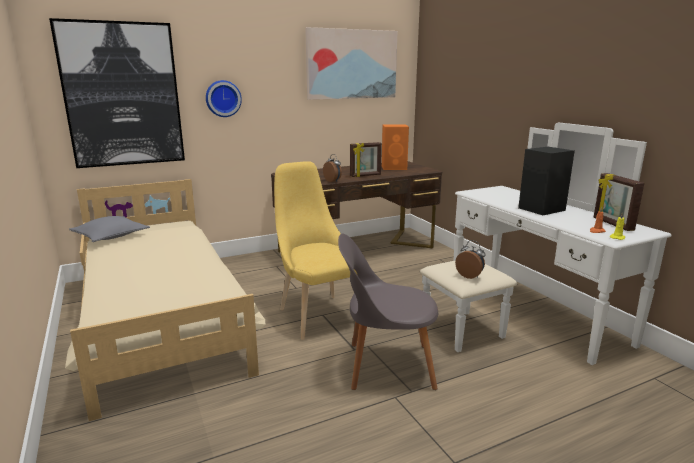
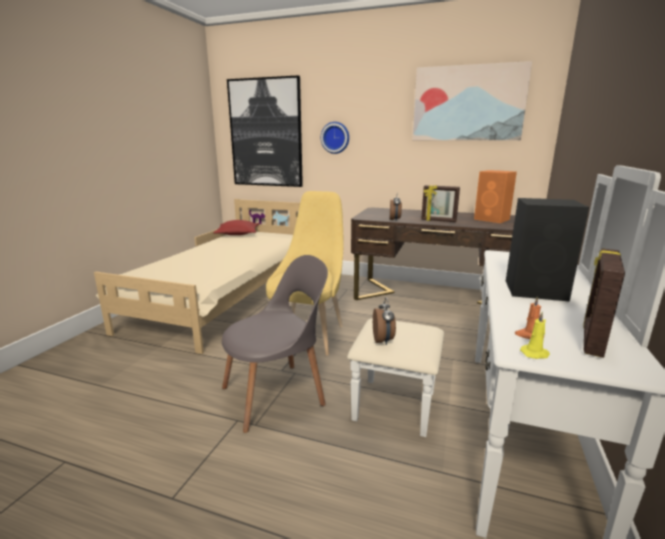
camera: 45 degrees right, 0 degrees up
(111, 236) = (238, 234): grey pillow -> red pillow
(386, 365) = (277, 394): grey chair -> grey chair turned 105 degrees clockwise

